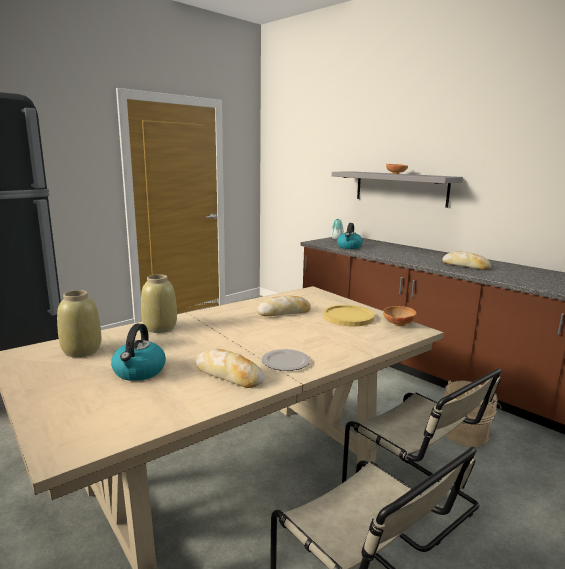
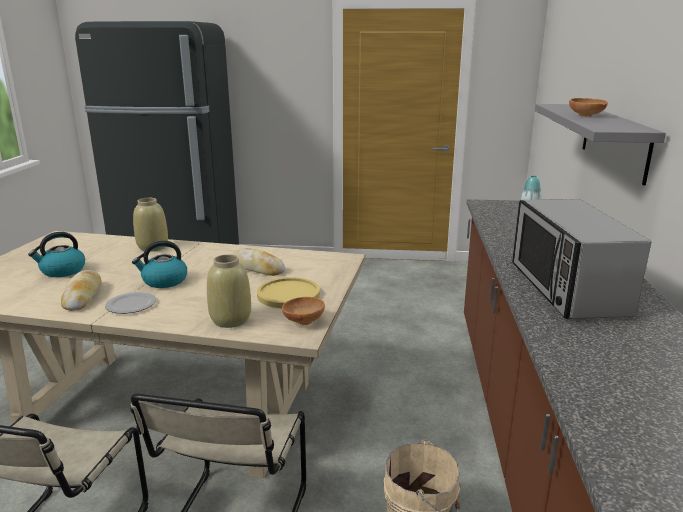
camera: 50 degrees right, 5 degrees up
(82, 351) = (82, 246): beige vase -> beige vase (231, 320)
(349, 247) = (501, 219): kettle -> kettle (164, 281)
(465, 266) = (566, 289): bread -> microwave

